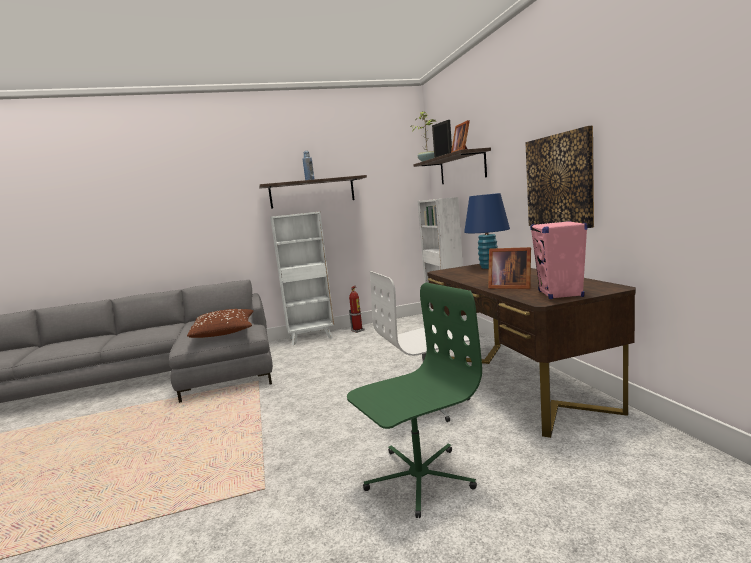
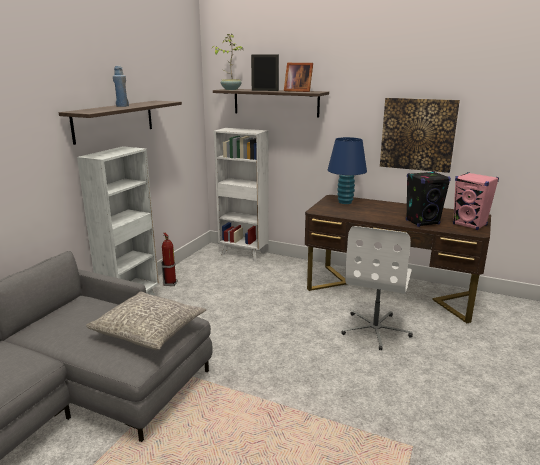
camera: 50 degrees left, 10 degrees up
(224, 332) = (149, 330): brown pillow -> grey pillow
(418, 478) = (467, 380): green office chair -> none
(509, 287) = (422, 222): picture frame -> black speaker

